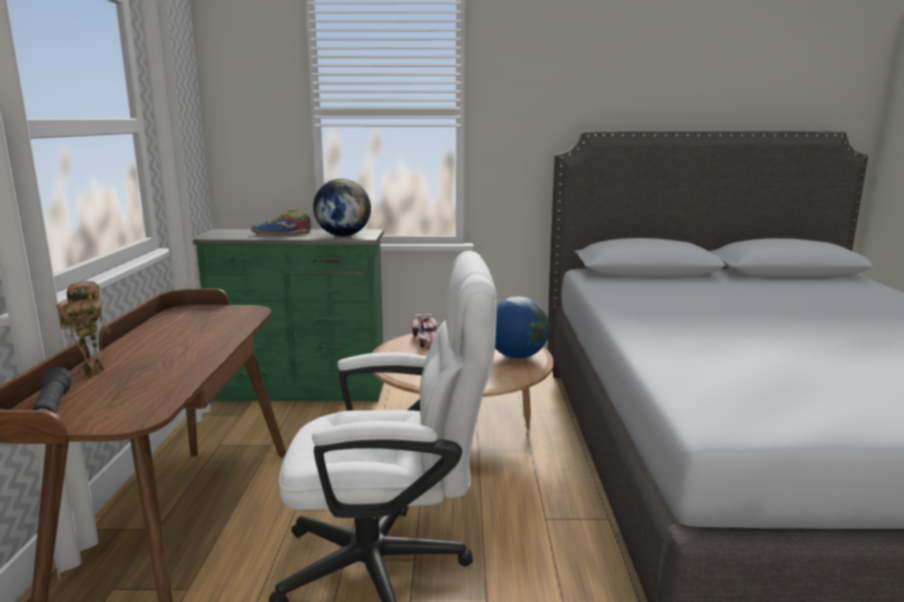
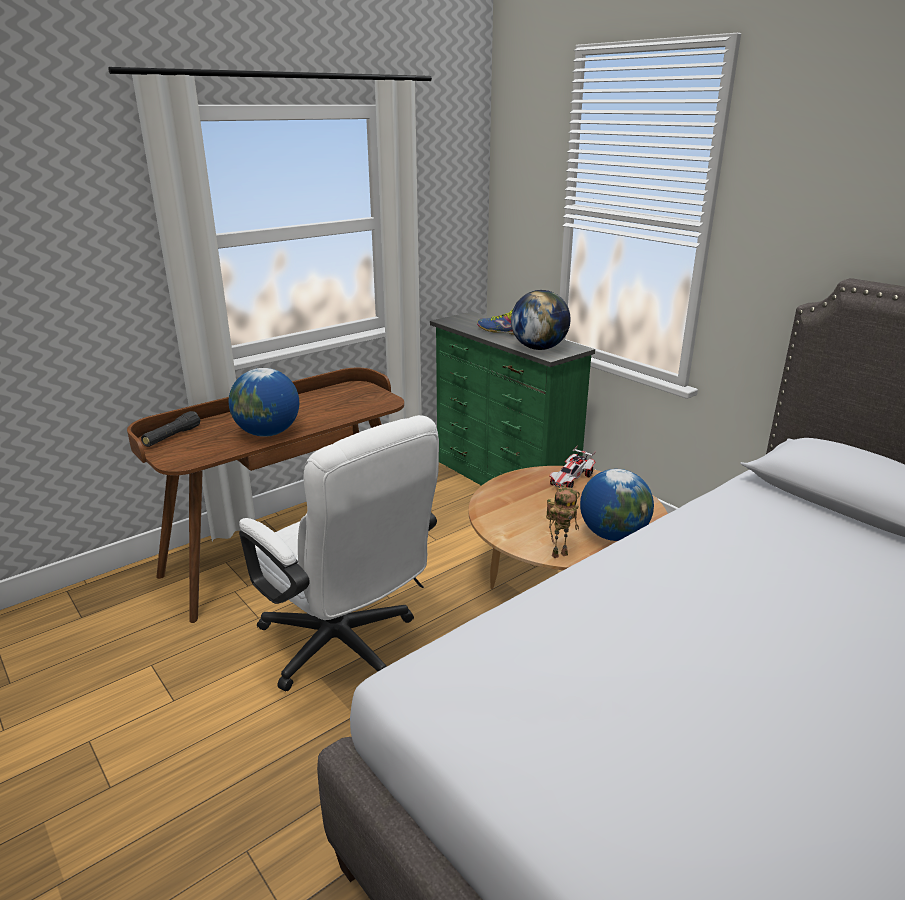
camera: 50 degrees right, 10 degrees up
(92, 372) = (226, 420): toy robot -> toy robot (559, 554)
(183, 364) = (267, 433): none -> globe

